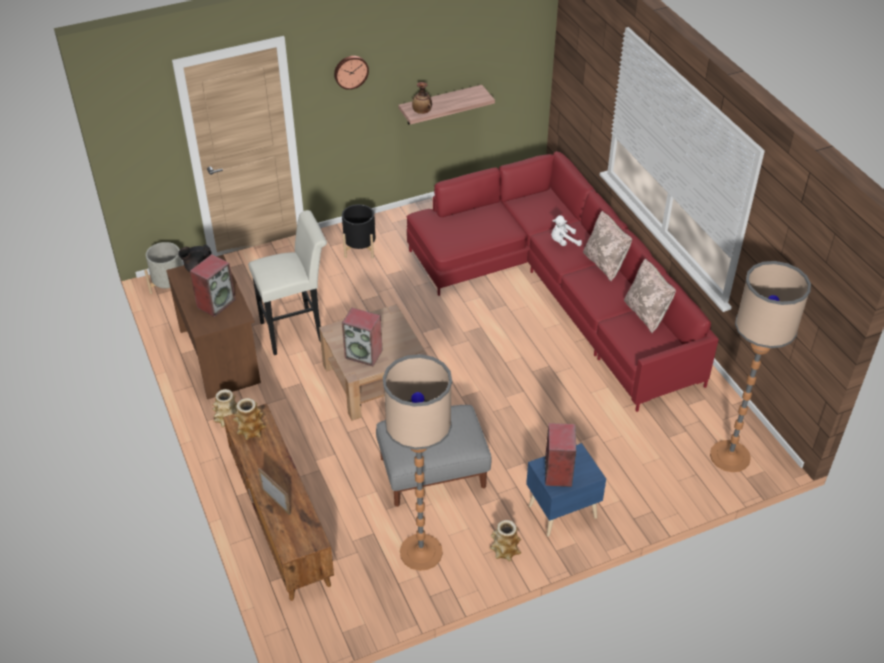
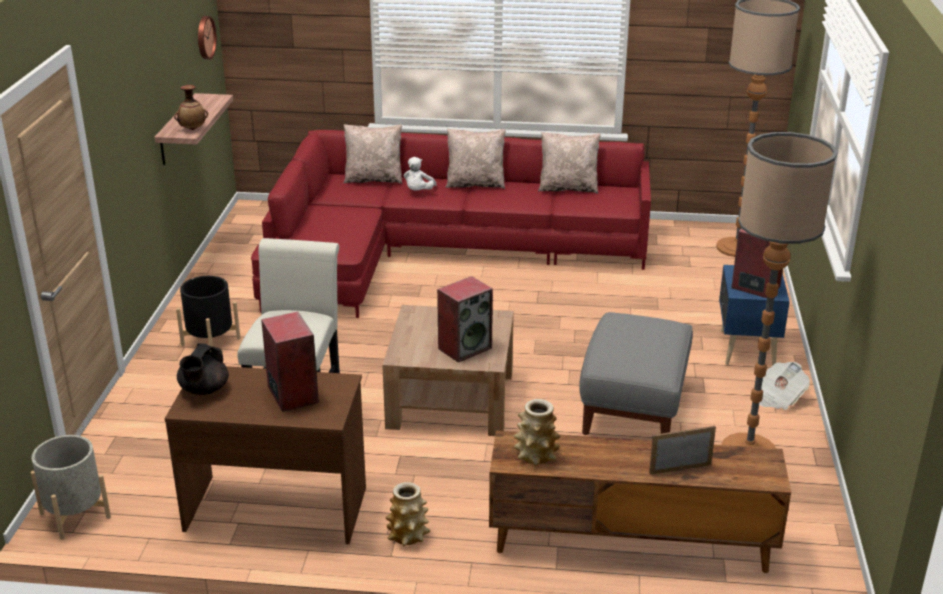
camera: 60 degrees left, 15 degrees down
(350, 71) = (119, 93): wall clock -> wall clock (204, 37)
(505, 550) = (778, 397): vase -> newspaper
(563, 213) = (374, 179): none -> beige pillow

